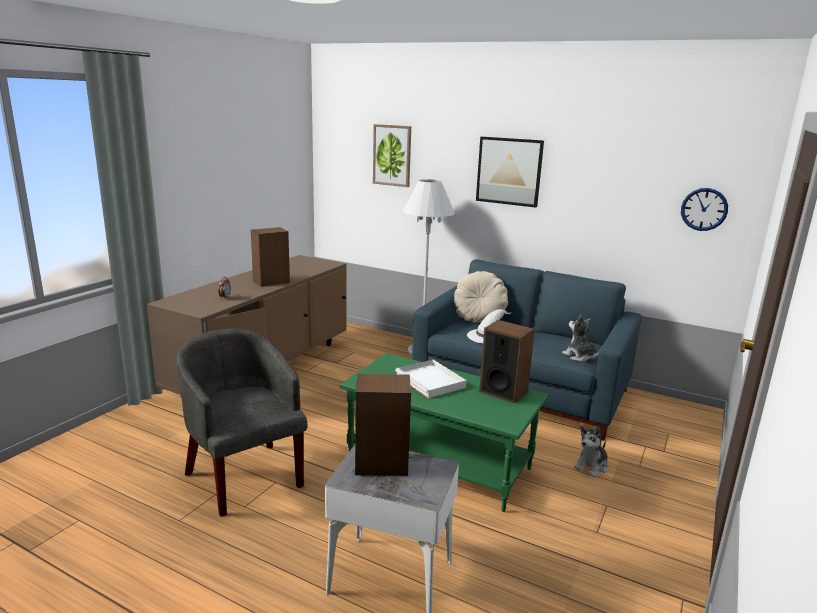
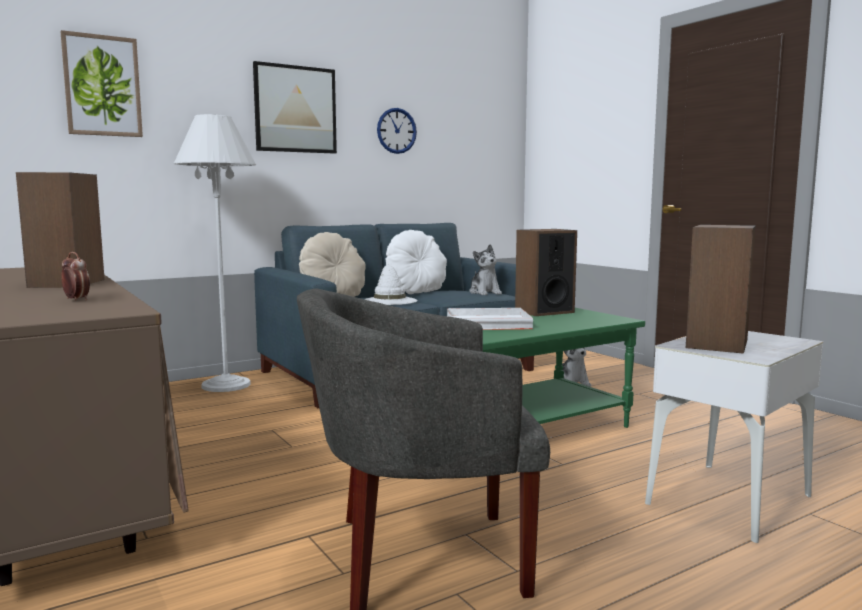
camera: 60 degrees left, 10 degrees down
(549, 335) = (416, 292): none -> white pillow
(579, 357) = (485, 292): plush toy -> plush toy turned 105 degrees counterclockwise
(704, 209) = (484, 143): wall clock -> wall clock (396, 131)

